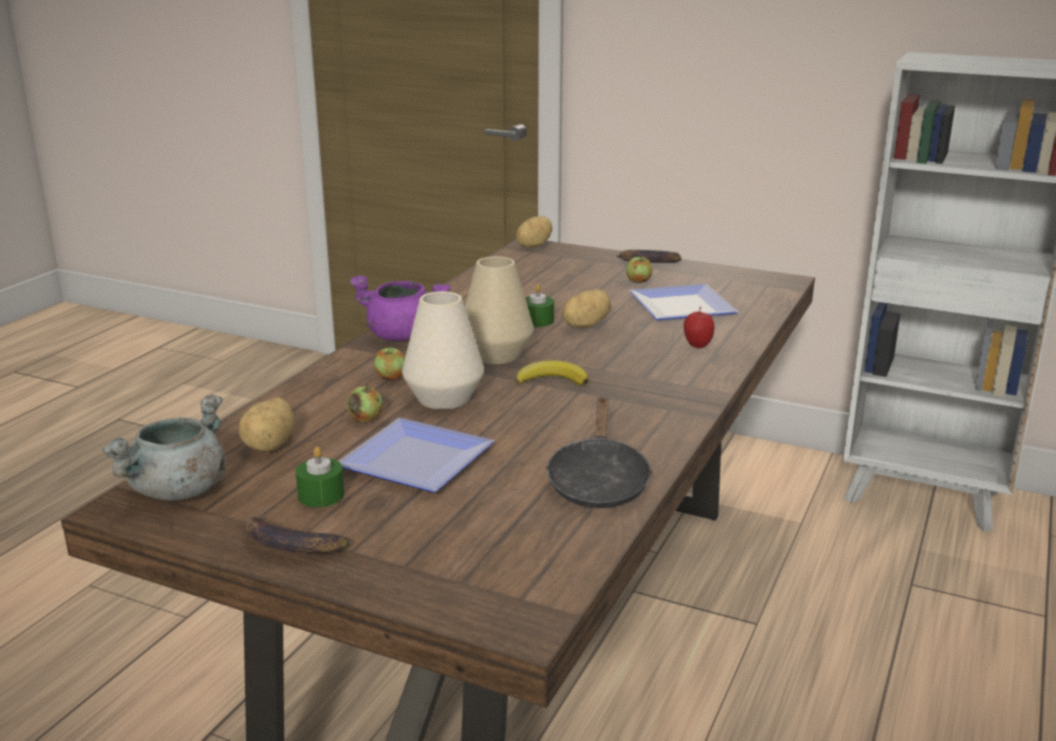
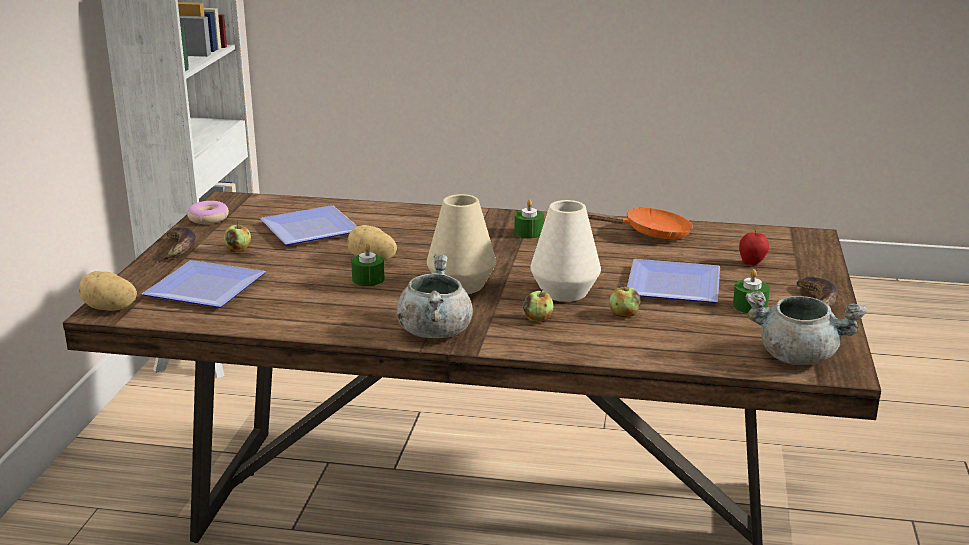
camera: 105 degrees left, 0 degrees up
(271, 445) = (699, 340): potato -> none
(403, 335) = (434, 331): purple cooking pot -> grey cooking pot
(552, 380) = (501, 260): banana -> none
(554, 271) = (210, 288): none -> plate
(598, 481) = (650, 233): black frying pan -> orange frying pan
(633, 404) = (529, 232): none -> green candle
(697, 346) = (403, 220): apple -> apple (752, 263)
(727, 273) = (208, 218): none -> donut

